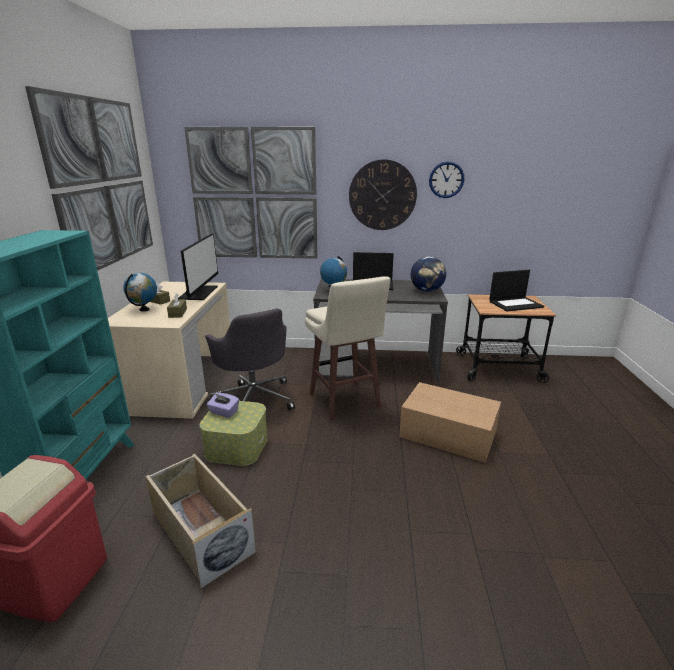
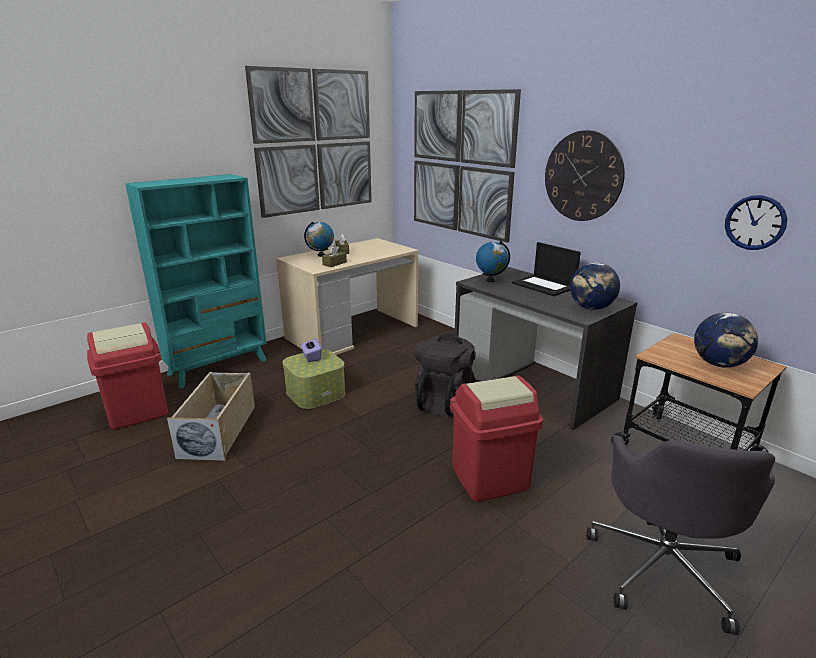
camera: 45 degrees right, 0 degrees up
(199, 292) = (381, 253): monitor -> none
(254, 399) = (378, 366): grey office chair -> grey office chair (663, 566)
(345, 401) = (444, 401): beige stool -> black backpack
(446, 180) = (665, 162): wall clock -> wall clock (755, 222)
(449, 435) = (490, 478): cardboard box -> red trash can
(516, 304) = (719, 364): laptop -> globe

